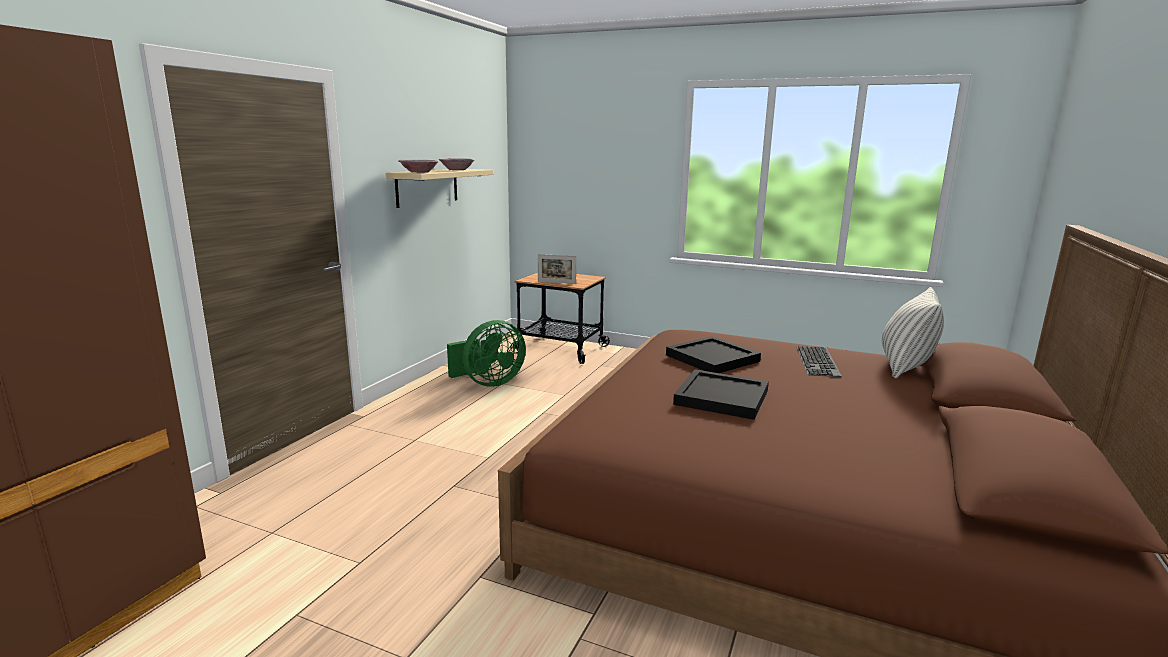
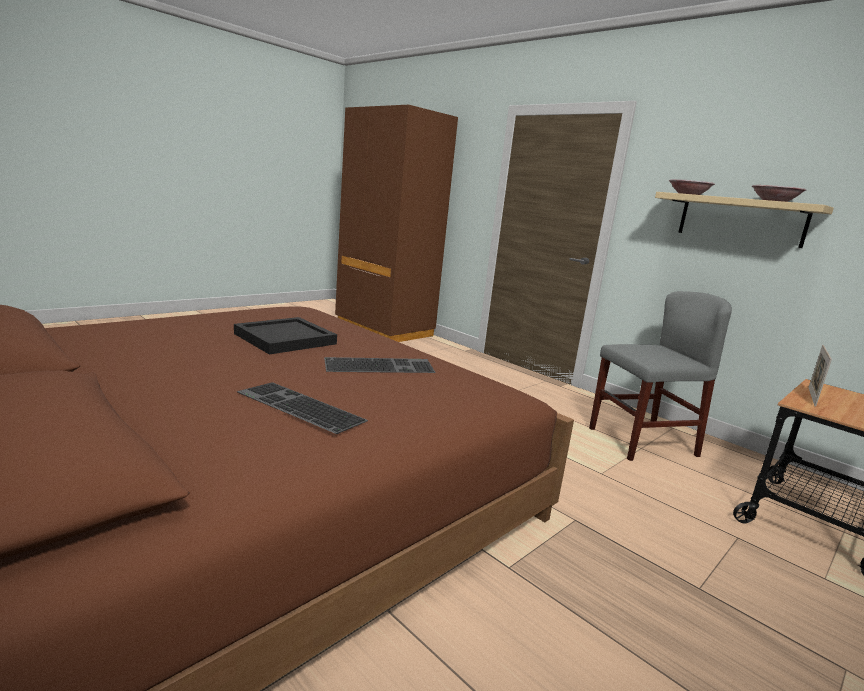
camera: 110 degrees right, 0 degrees up
(489, 383) = (642, 441): green fan -> grey chair
(711, 358) = (380, 365): black tray -> keyboard
(905, 367) = (186, 458): pillow -> none

